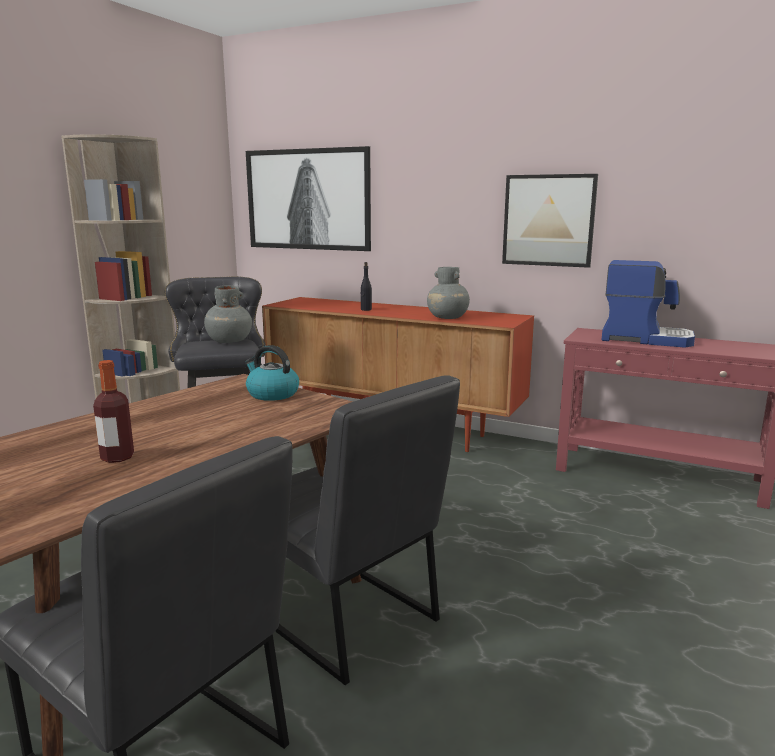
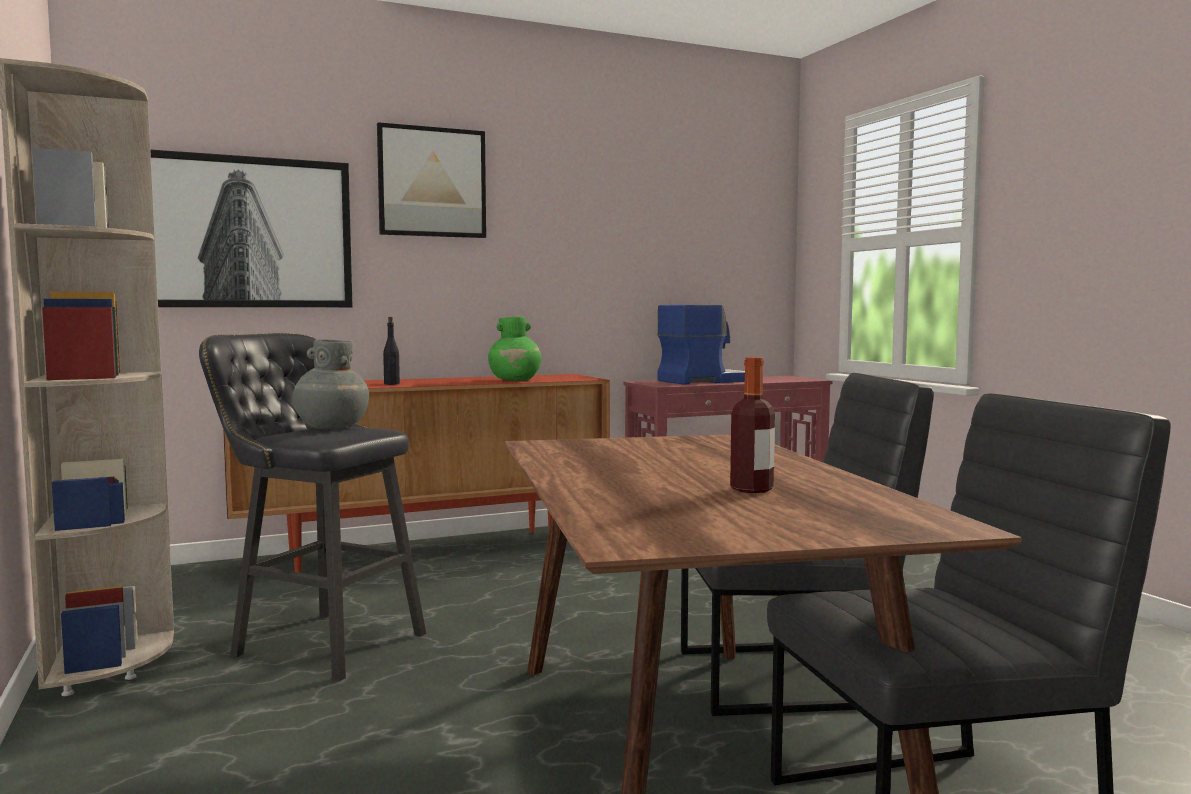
camera: 50 degrees left, 10 degrees down
(272, 394) = (622, 443): kettle -> none
(447, 318) = (515, 380): grey vase -> green vase
(548, 220) = (582, 266): picture -> picture (432, 182)

